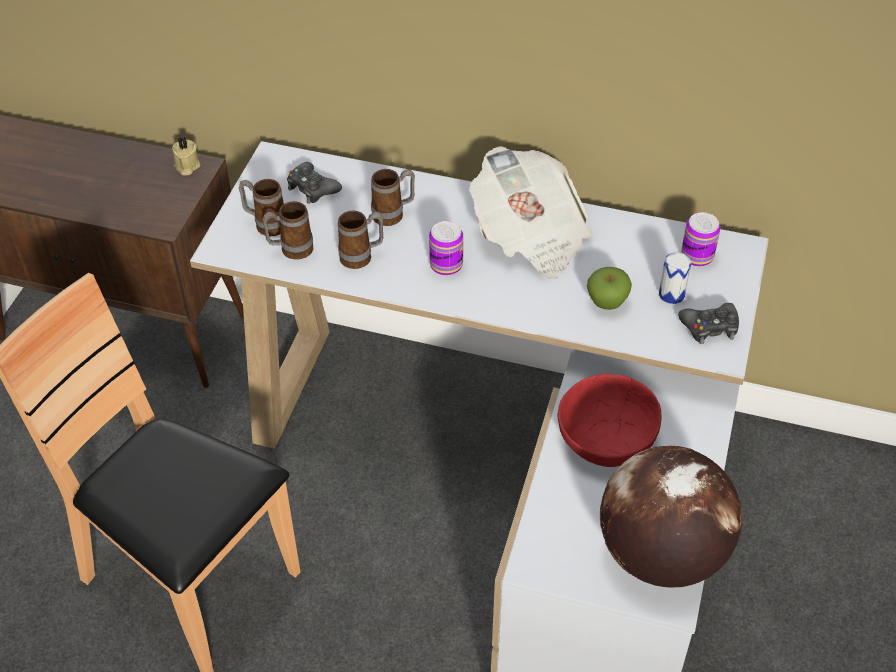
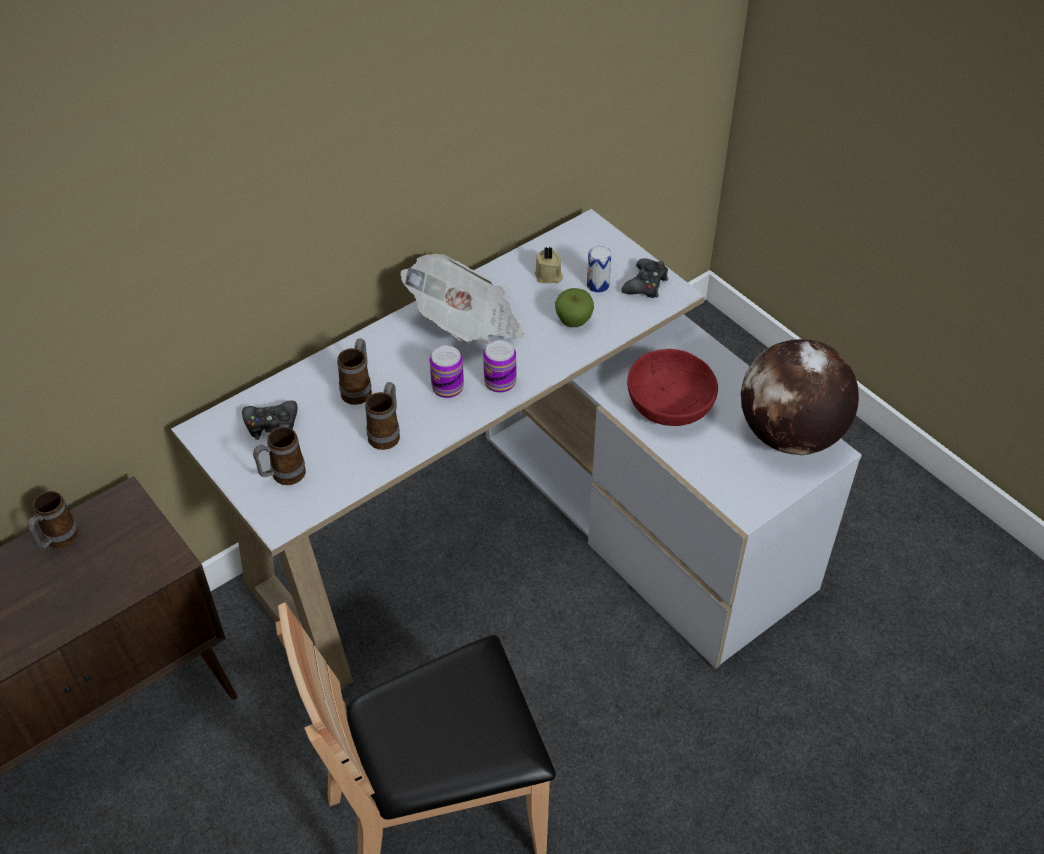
camera: 55 degrees left, 0 degrees up
(186, 166) = (112, 508): beige candle -> beige candle (549, 276)
(290, 250) = (331, 475): mug -> mug (58, 541)
(697, 256) = (574, 251): can -> can (500, 382)

